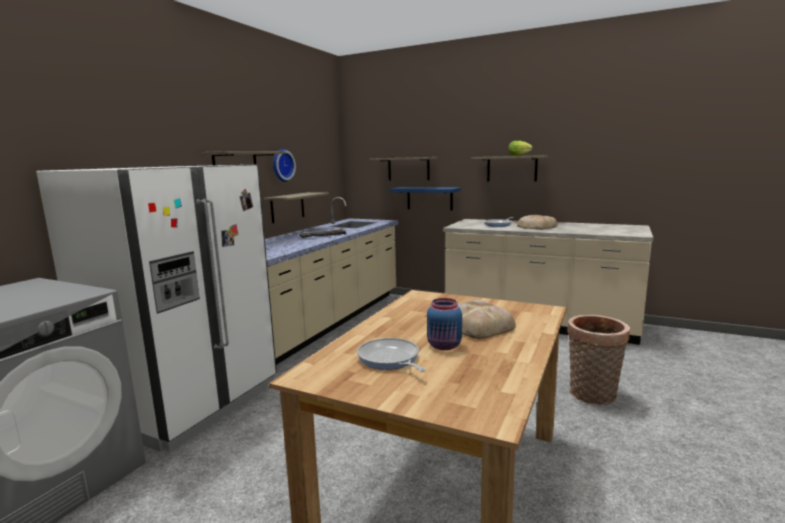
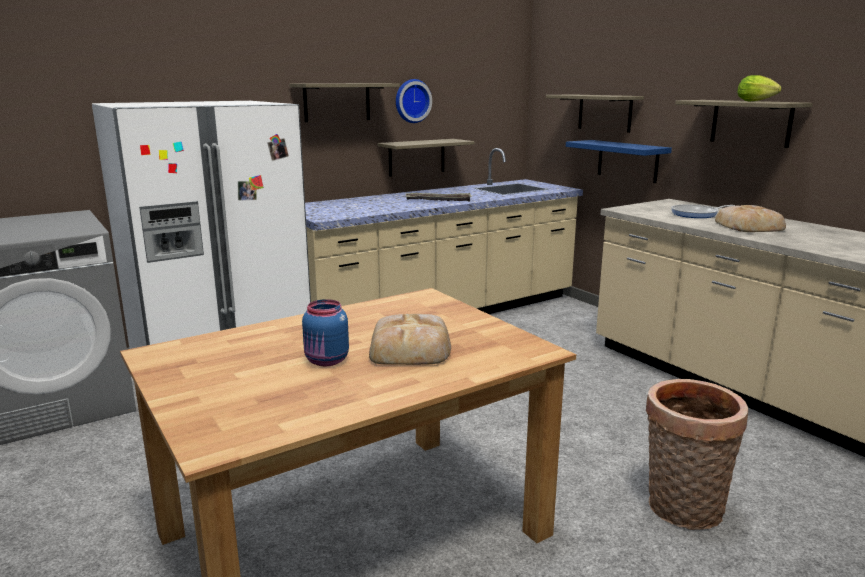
camera: 30 degrees right, 5 degrees up
(390, 359) = (249, 359): frying pan -> none

